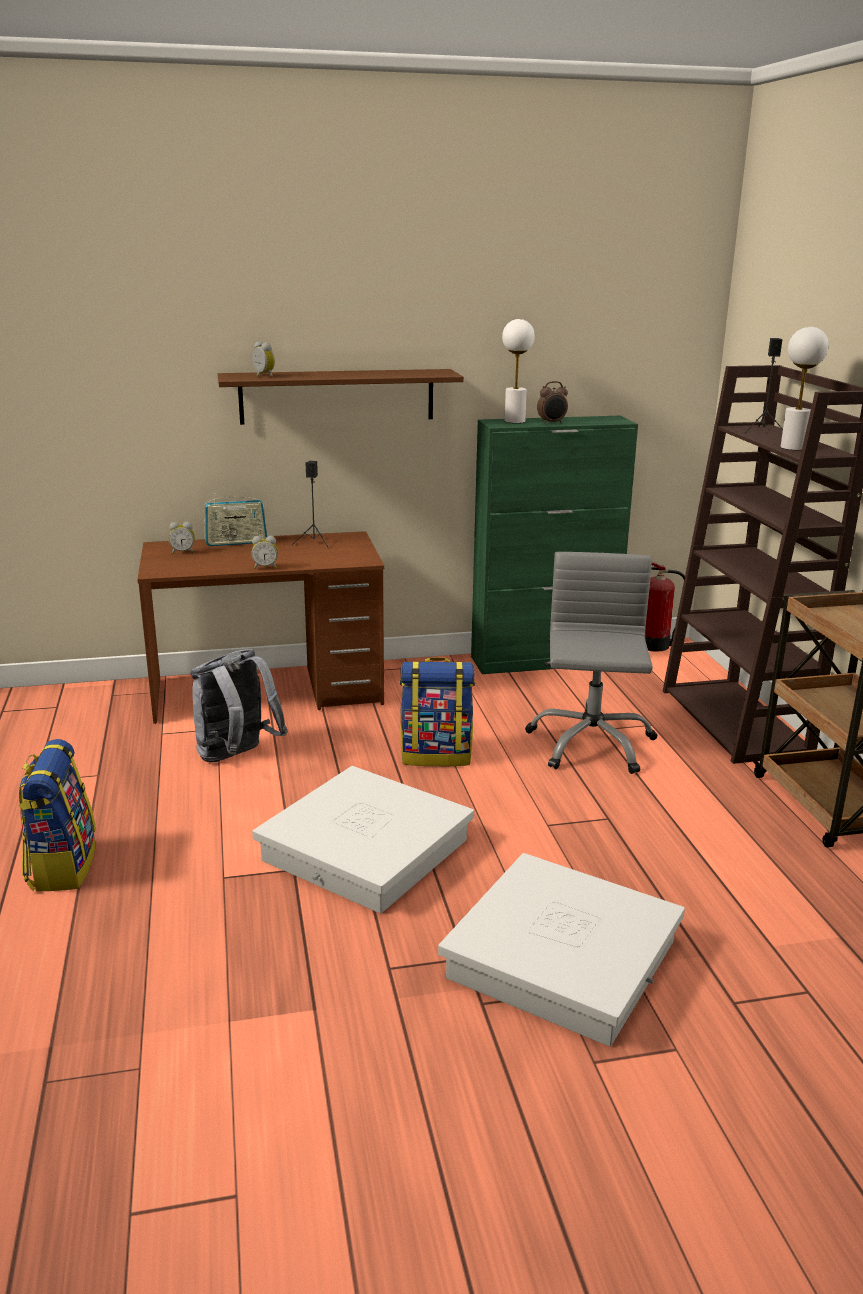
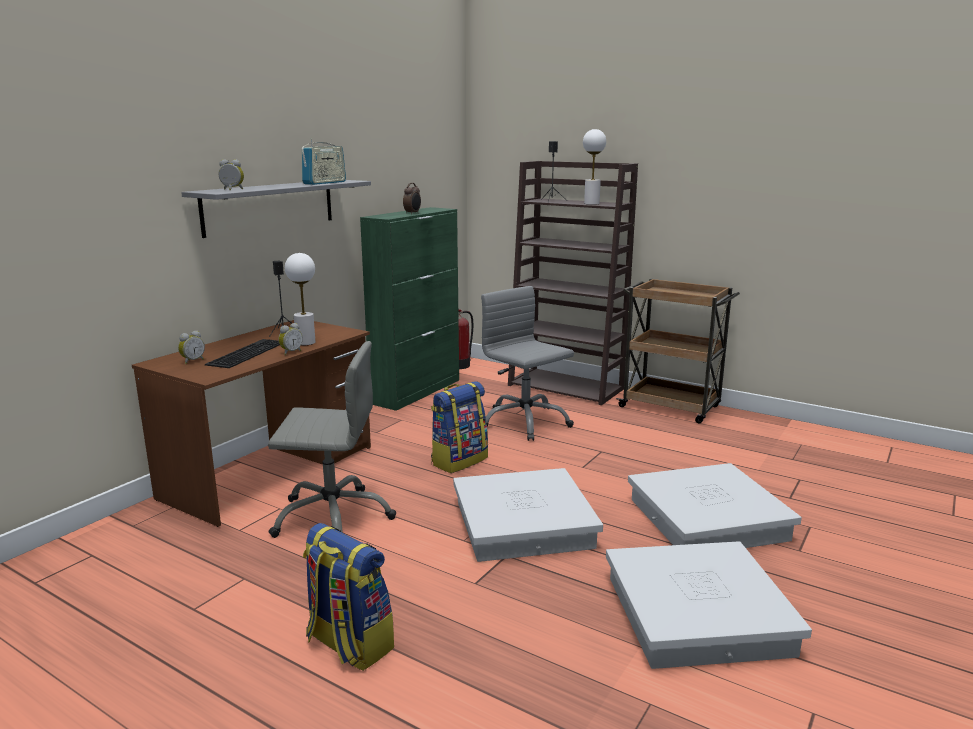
camera: 45 degrees left, 5 degrees down
(235, 556) = (246, 353): none -> keyboard
(236, 542) = (219, 345): radio -> radio (324, 183)
(236, 757) = (333, 517): grey backpack -> grey office chair
(333, 1035) = (696, 615): none -> white storage box
(337, 396) = (270, 206): brown shelf -> grey shelf
(514, 421) = (387, 215): white table lamp -> white table lamp (305, 342)

